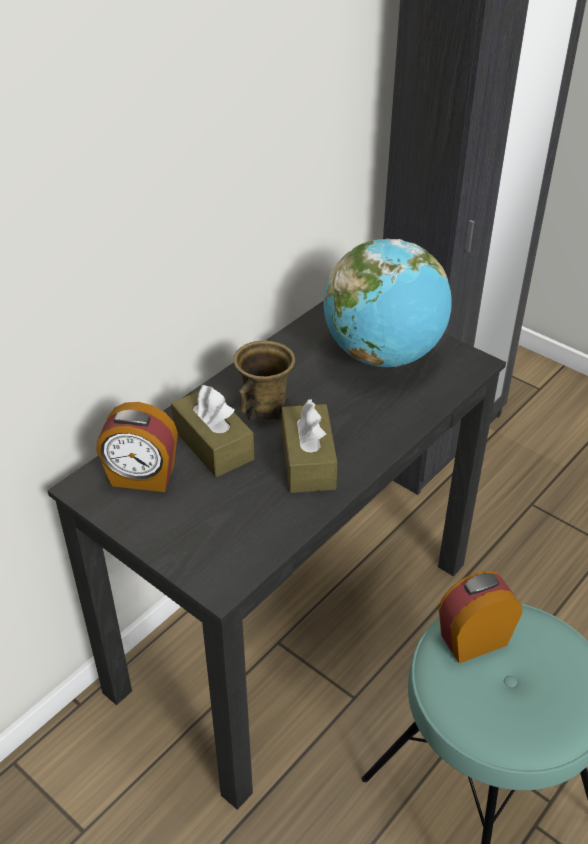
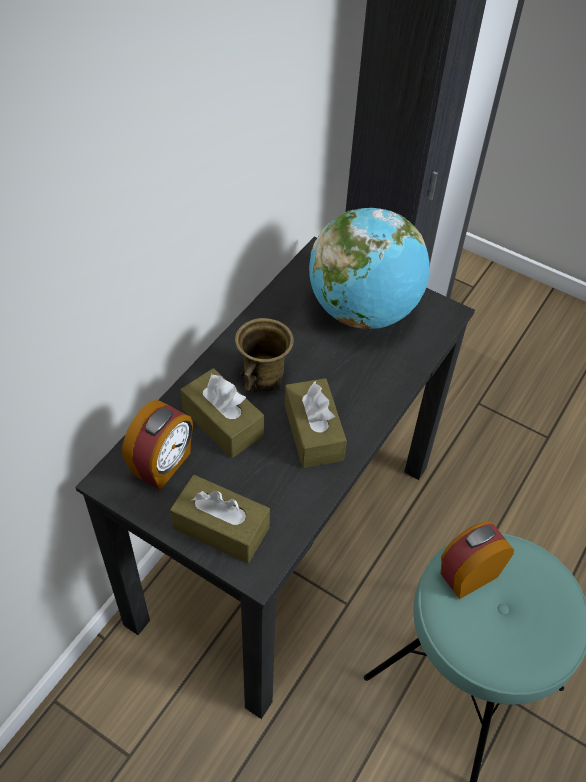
camera: 10 degrees left, 10 degrees up
(142, 477) = (163, 464): alarm clock -> alarm clock turned 60 degrees counterclockwise
(191, 540) = (221, 527): none -> brown tissue box

